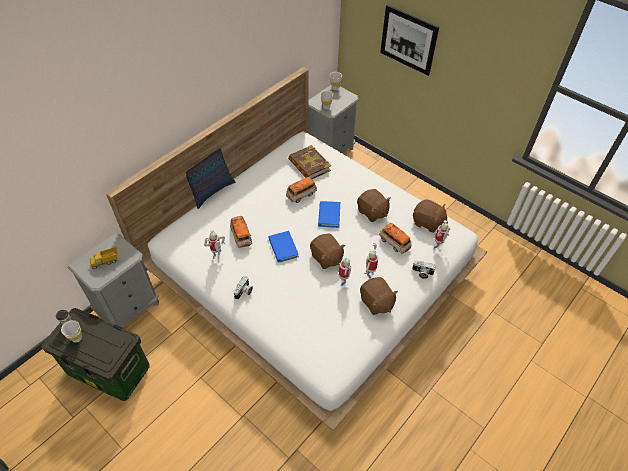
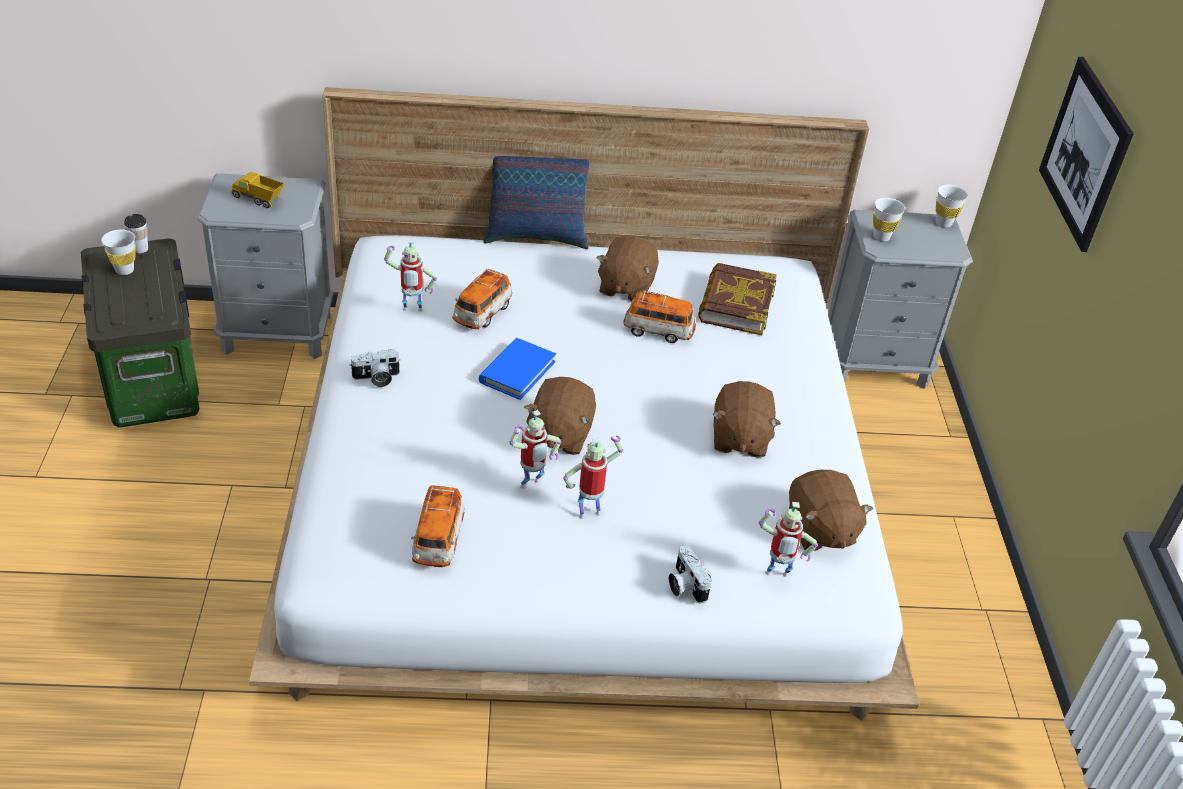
camera: 45 degrees right, 10 degrees down
(329, 215) = (657, 388): blue book -> none
(376, 302) = (538, 554): brown plush toy -> brown plush toy (625, 287)
(394, 243) = (706, 507): toy car -> toy car (438, 540)

